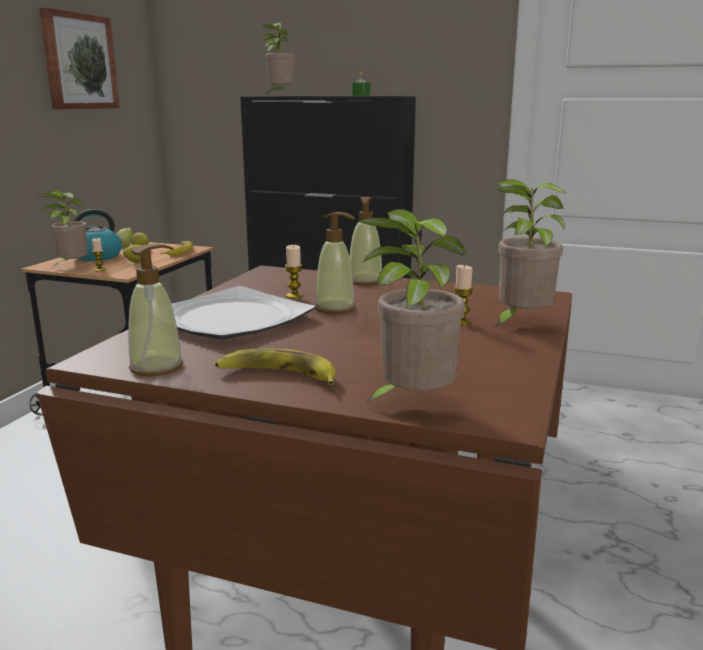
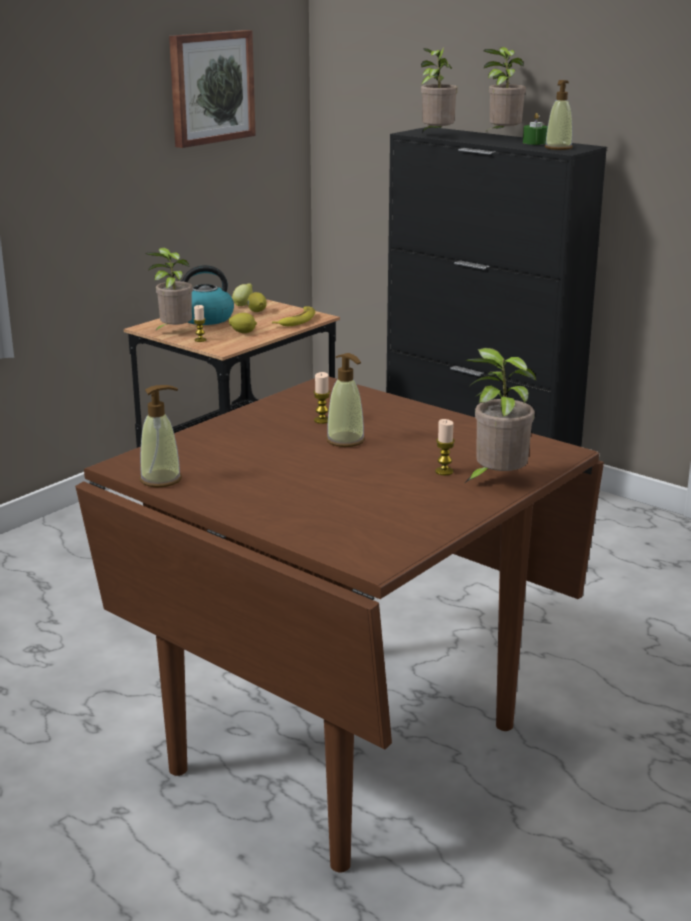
camera: 20 degrees right, 5 degrees up
(230, 319) = (247, 440): plate -> none
(278, 375) = (244, 501): banana -> none
(365, 281) = (404, 410): soap dispenser -> soap dispenser (558, 148)
(411, 404) = (320, 540): potted plant -> potted plant (502, 136)

